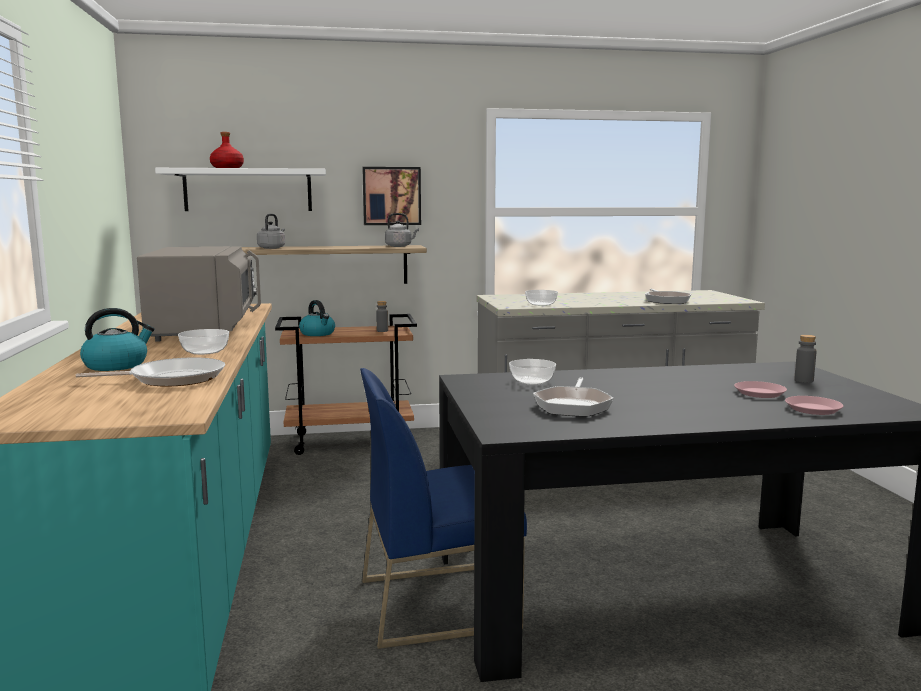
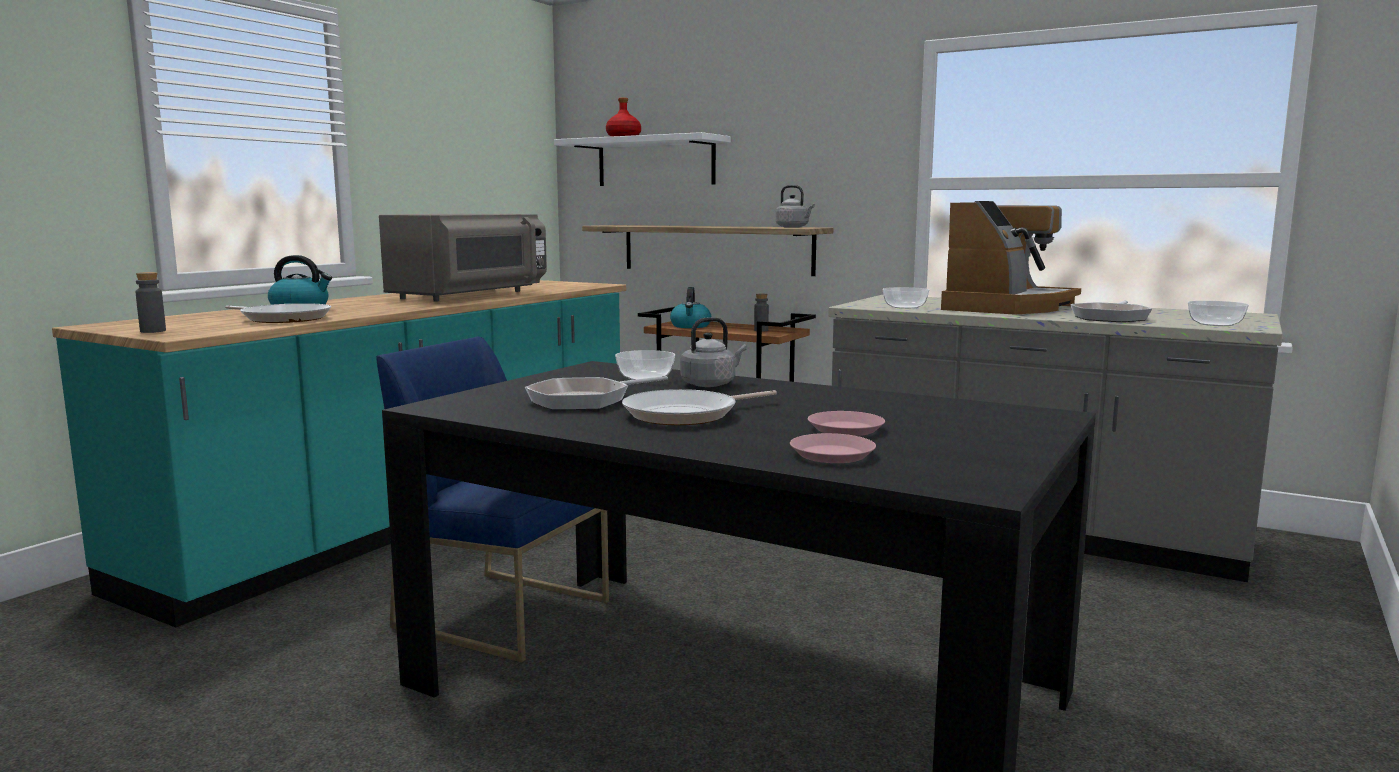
camera: 40 degrees right, 0 degrees up
(204, 351) = (390, 307): bowl -> bowl (1214, 324)
(272, 248) = (659, 225): grey kettle -> grey kettle (710, 384)
(391, 196) = (801, 165): picture -> none
(590, 298) = (1007, 307): none -> coffee machine
(663, 402) = (686, 414): none -> frying pan
(804, 380) = (981, 430): grey bottle -> grey bottle (153, 331)

